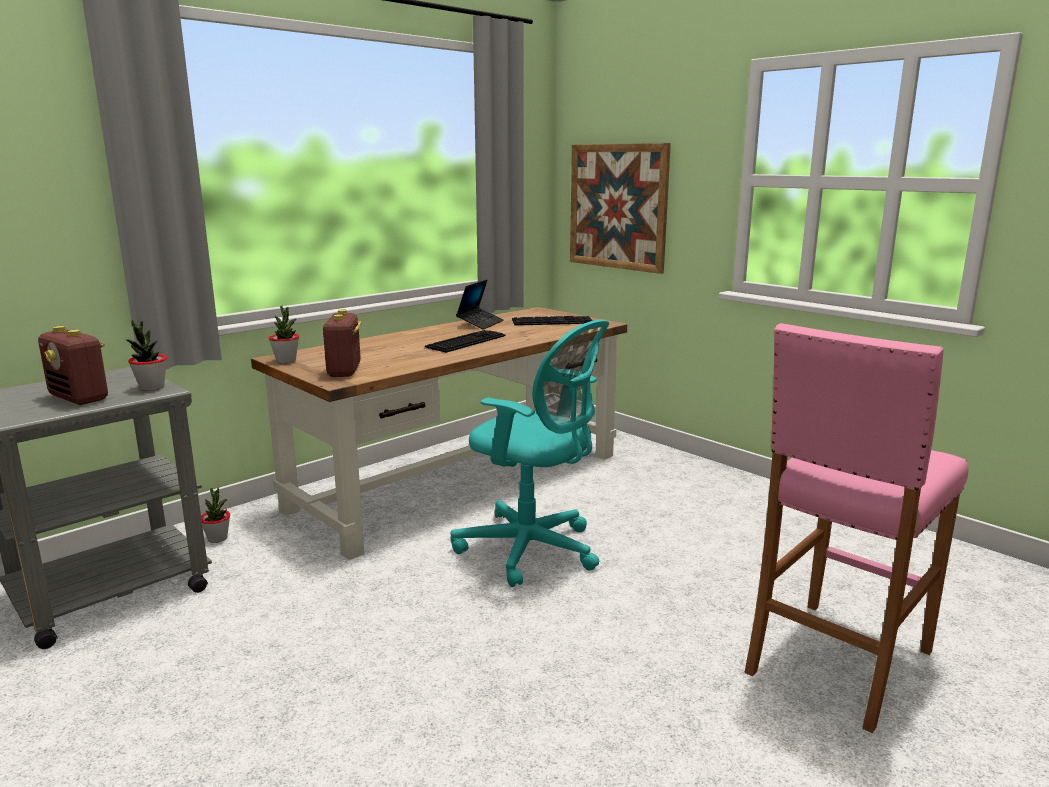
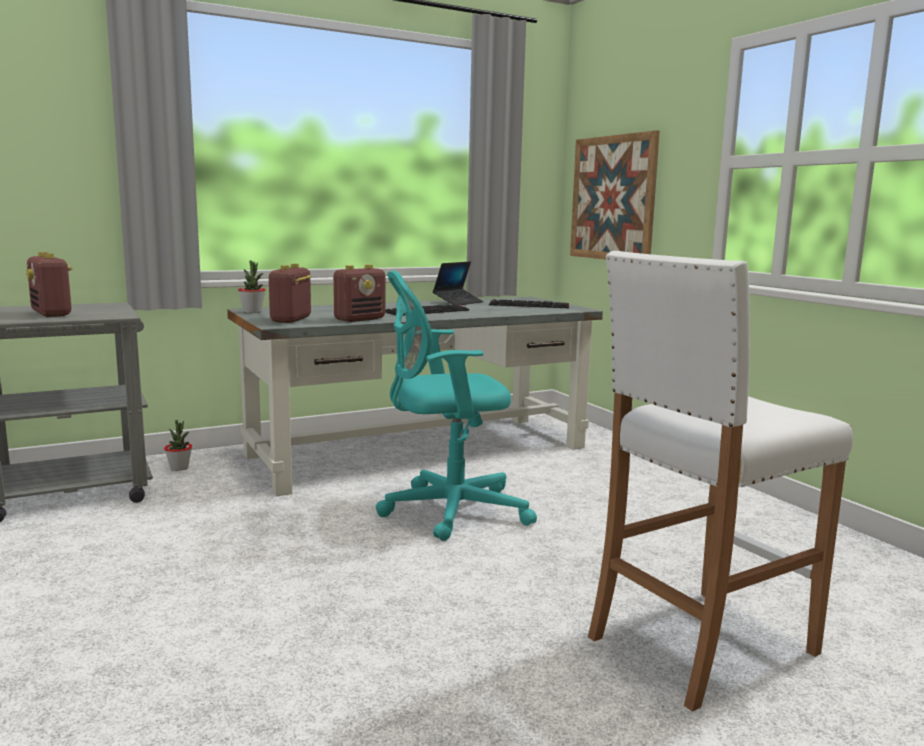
camera: 15 degrees right, 5 degrees down
(151, 388) = (113, 313): potted plant -> none
(414, 362) = (360, 319): none -> radio
(460, 480) = (420, 451): brown desk -> grey desk
(533, 550) = (447, 511): turquoise office chair -> turquoise office chair turned 120 degrees clockwise
(837, 662) = (699, 645): pink stool -> white stool

